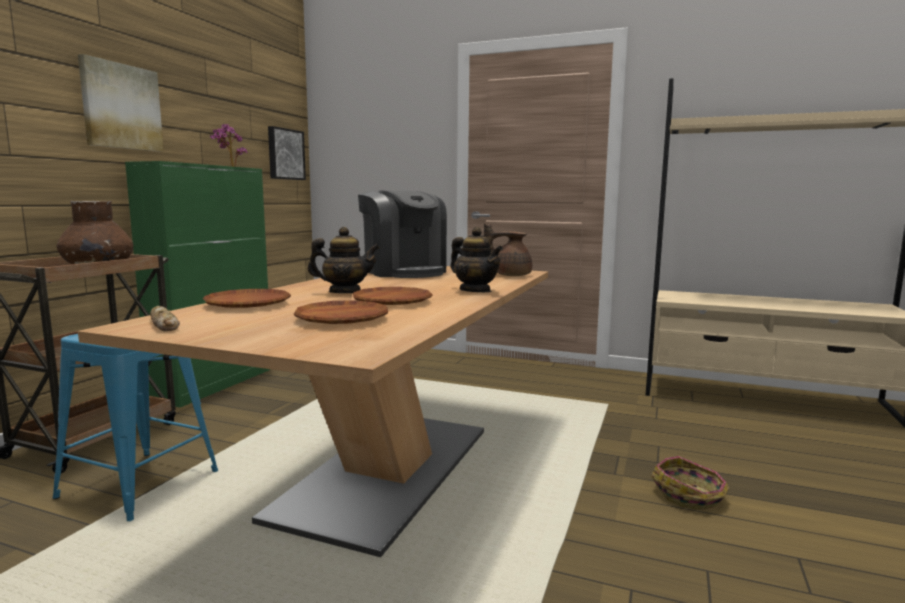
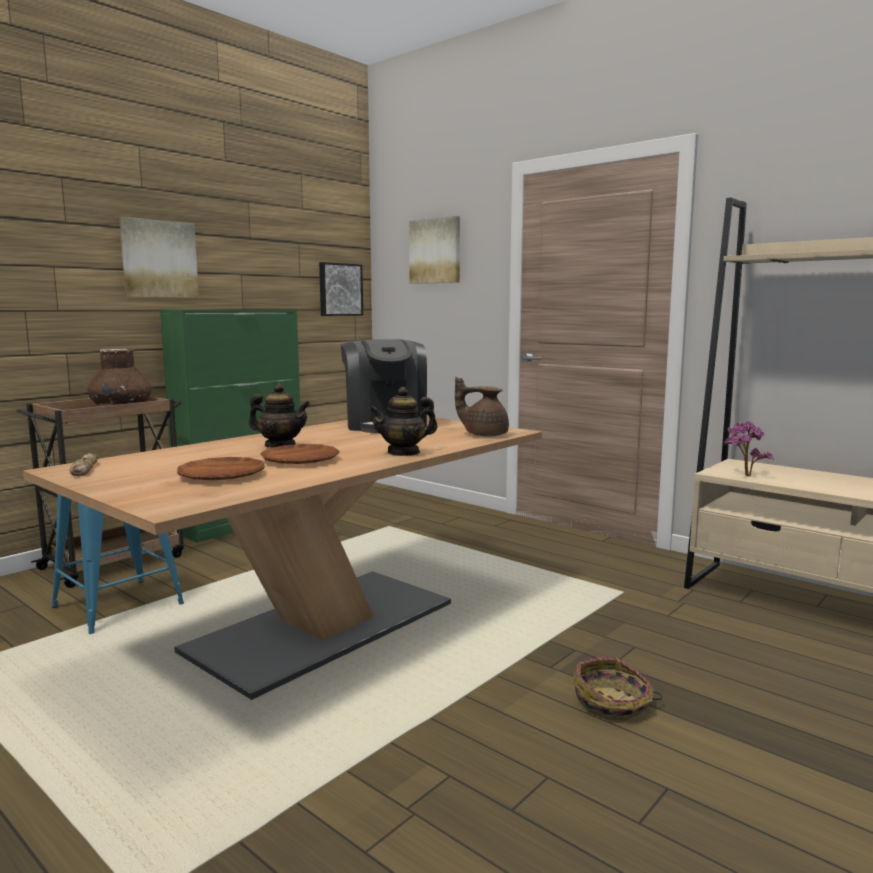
camera: 20 degrees right, 0 degrees up
(230, 167) = (266, 309): potted plant -> potted plant (743, 476)
(248, 304) = (178, 454): brown plate -> none
(380, 121) = (435, 251): none -> picture
(475, 291) = (404, 452): teapot -> teapot turned 90 degrees clockwise

